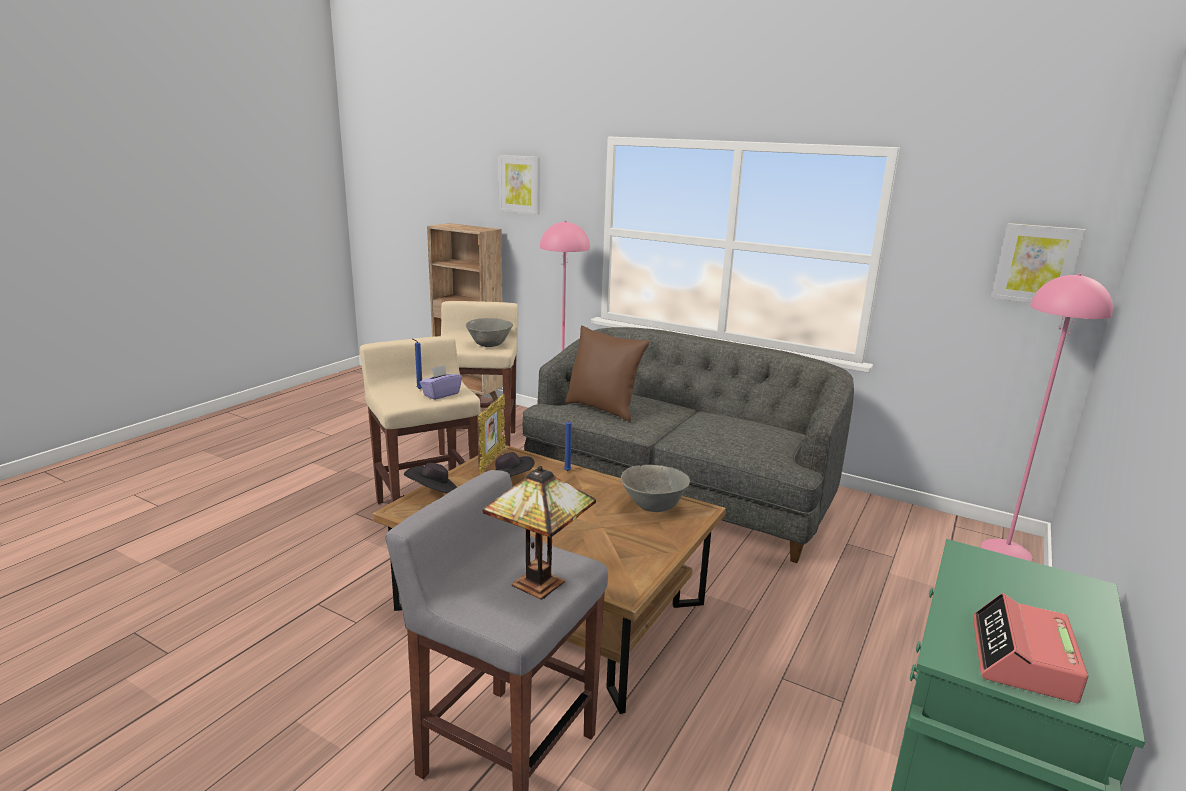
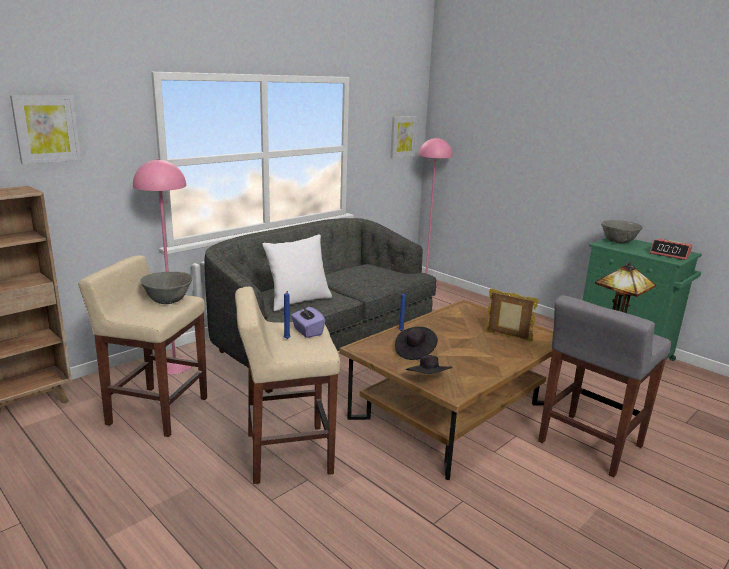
camera: 75 degrees left, 0 degrees up
(491, 460) = (374, 353): picture frame -> picture frame (507, 336)
(603, 408) = (298, 301): brown pillow -> white pillow
(653, 507) = (459, 315): grey bowl -> grey bowl (618, 242)

